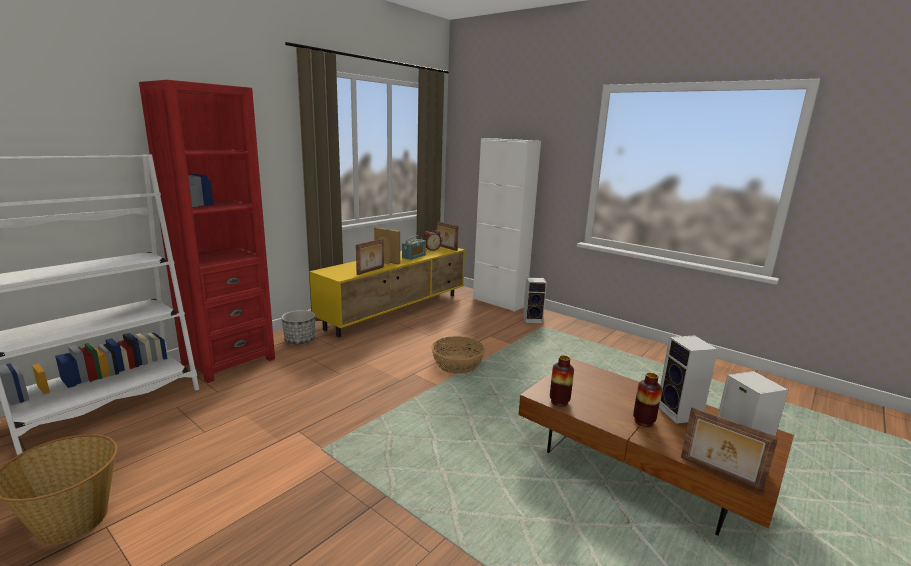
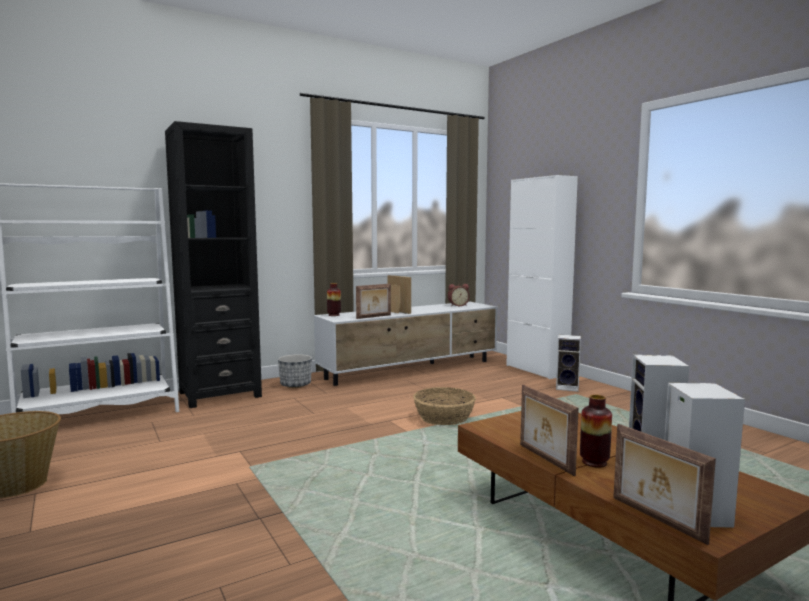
camera: 20 degrees right, 10 degrees down
(228, 361) = (220, 394): red bookcase -> black bookcase
(396, 311) = (411, 369): yellow tv stand -> white tv stand
(414, 256) = (432, 309): radio -> none
(446, 248) = (476, 305): picture frame -> picture frame (544, 459)
(559, 402) = (499, 435): vase -> vase (334, 315)

